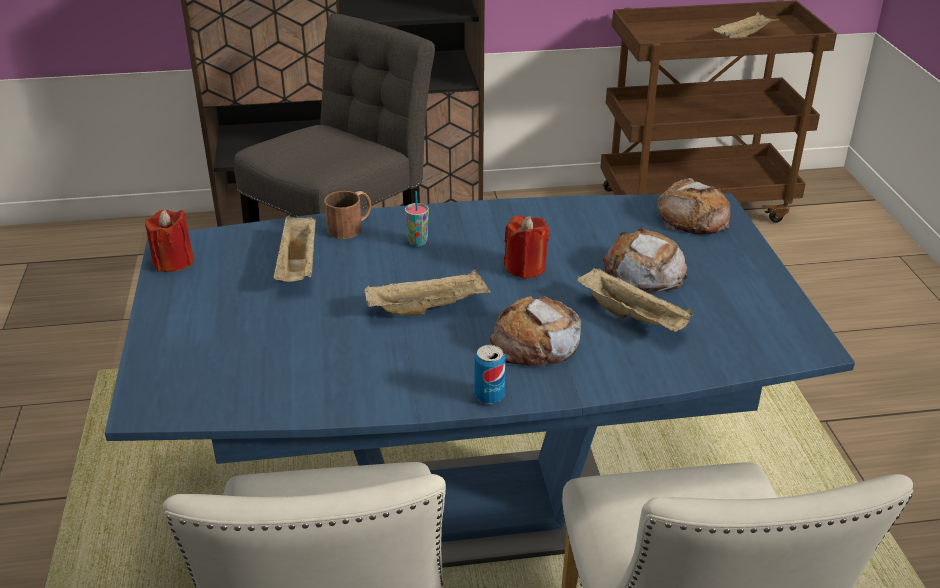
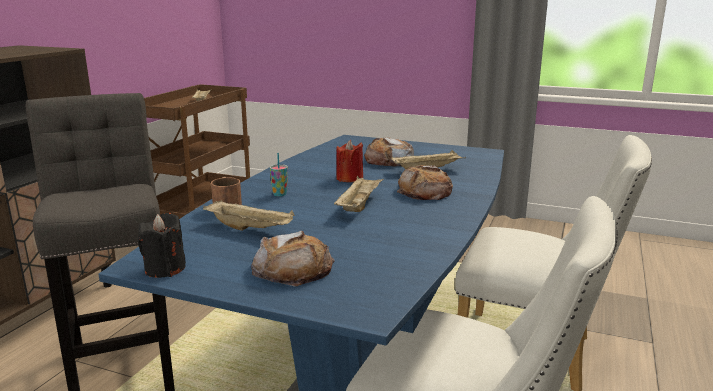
camera: 60 degrees left, 15 degrees down
(173, 262) = (165, 269): red candle -> black candle
(489, 396) = (466, 210): can -> none
(693, 217) = (354, 143): bread -> bread (293, 269)

